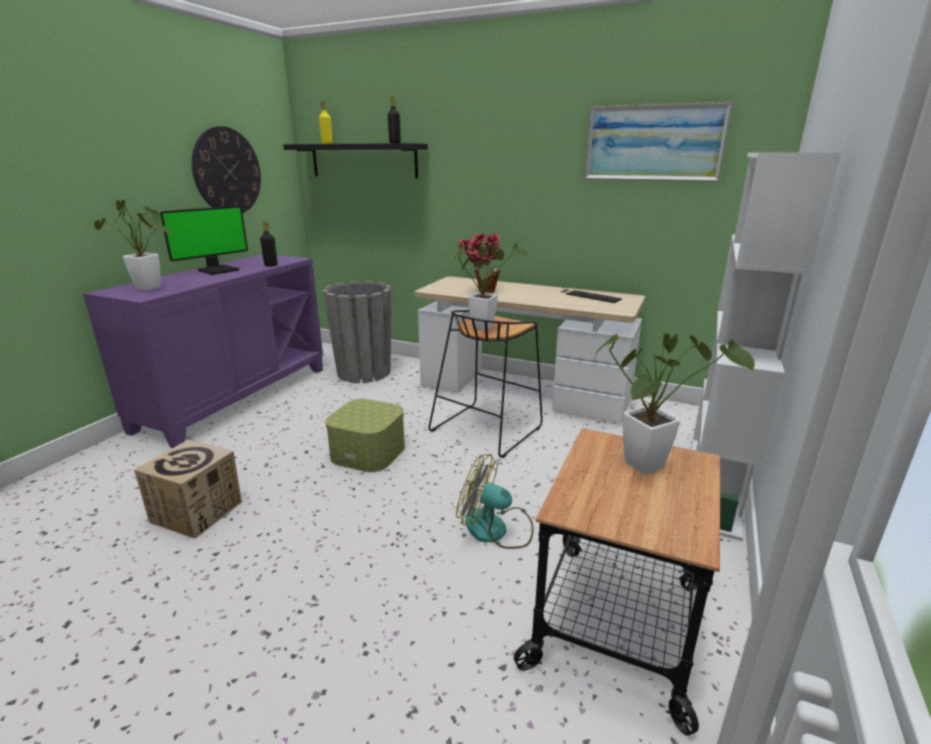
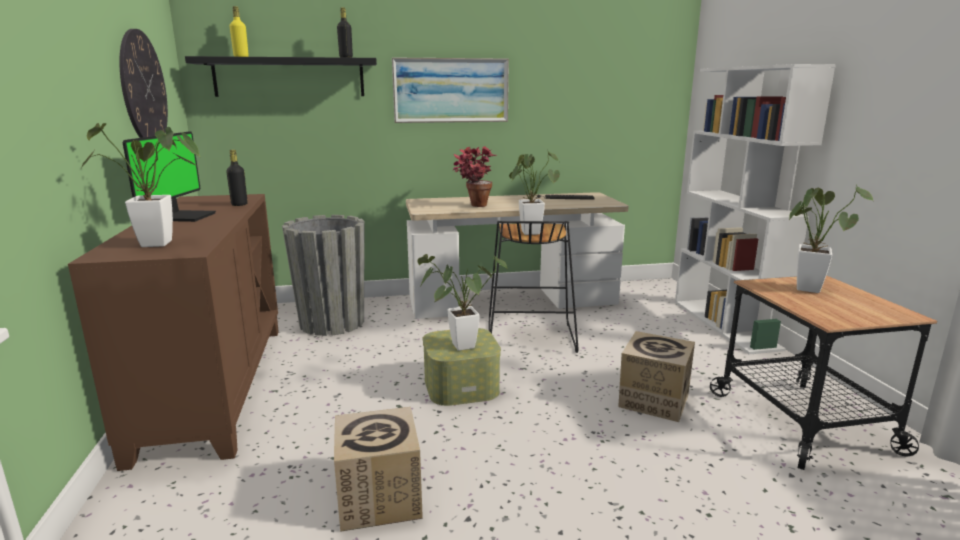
camera: 35 degrees left, 5 degrees down
(236, 397) = (214, 386): purple cabinet -> brown cabinet
(357, 417) = (457, 346): none -> potted plant
(495, 529) = (653, 400): fan -> cardboard box
(653, 143) = (596, 62): picture -> picture (451, 90)

